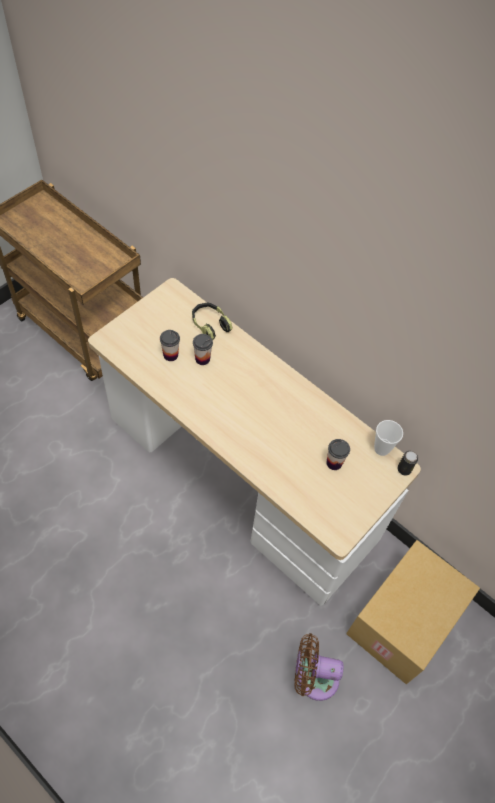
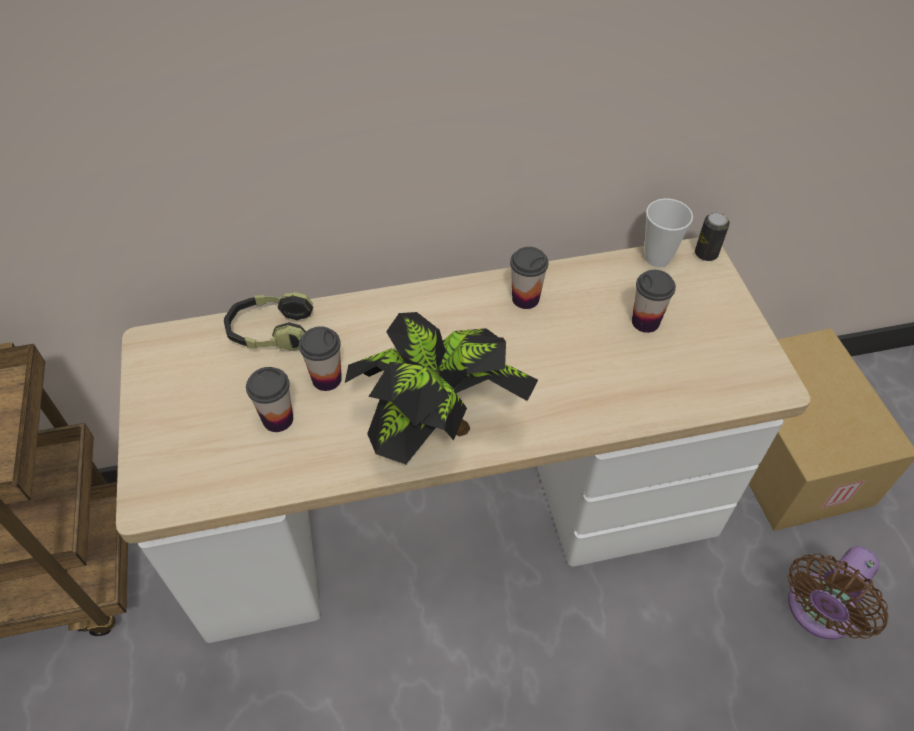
camera: 50 degrees left, 5 degrees down
(208, 413) = (438, 430): none -> potted plant
(307, 406) = (525, 298): none -> cup

